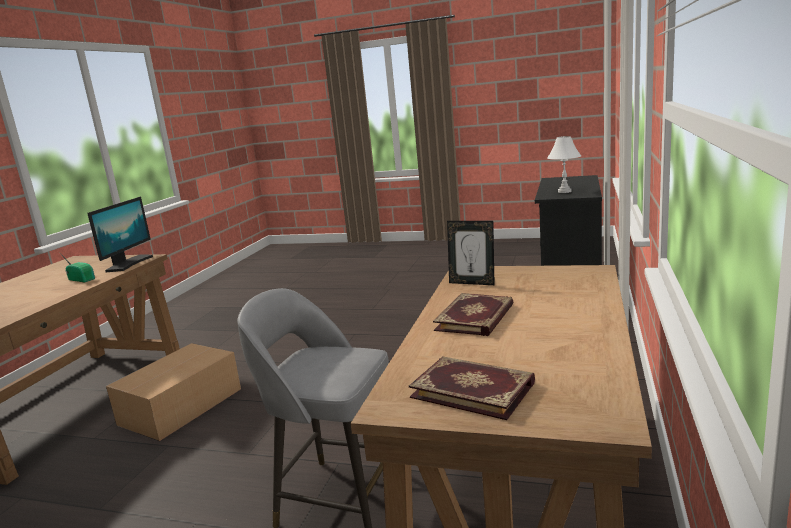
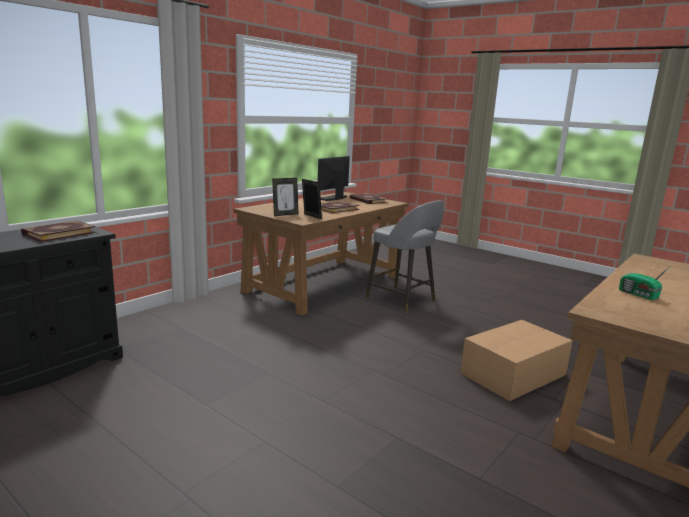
camera: 160 degrees left, 0 degrees up
(128, 264) = (608, 306): monitor -> monitor (333, 198)
(515, 275) = (285, 214): none -> picture frame
(564, 191) = (59, 233): white table lamp -> book

